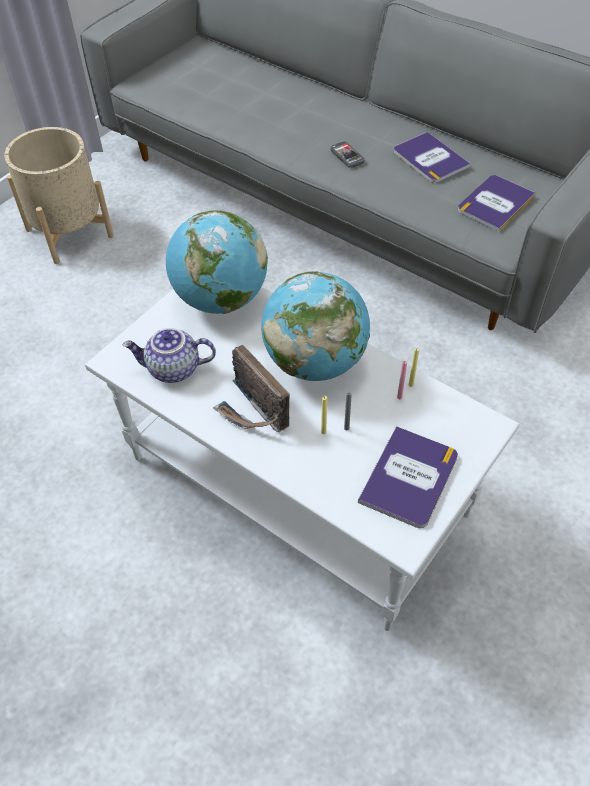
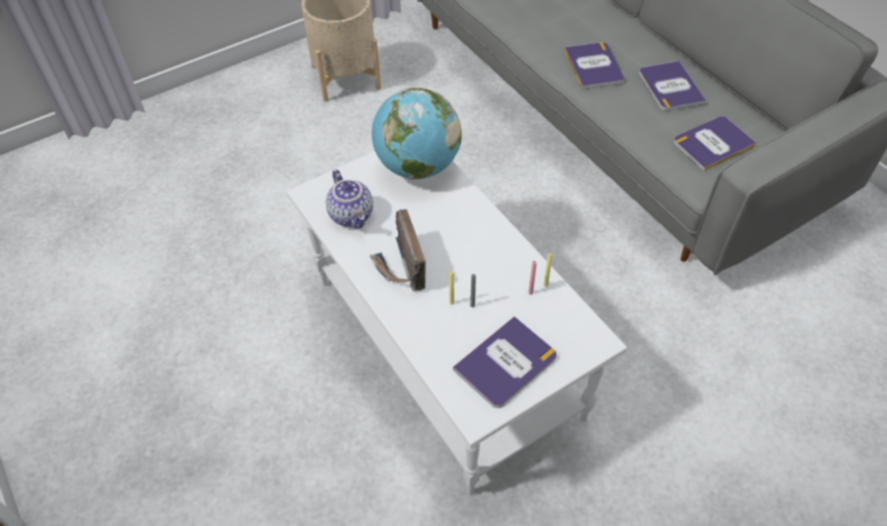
camera: 20 degrees right, 0 degrees up
(173, 370) = (352, 215): teapot -> teapot turned 135 degrees counterclockwise
(315, 362) = (472, 241): globe -> none
(347, 156) = (594, 66): phone -> book

